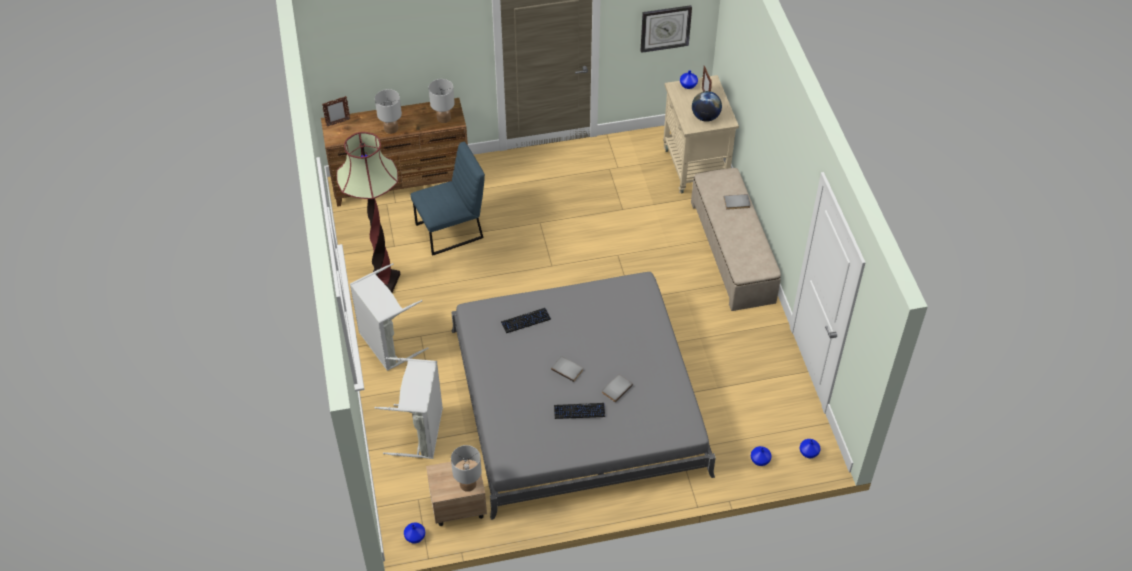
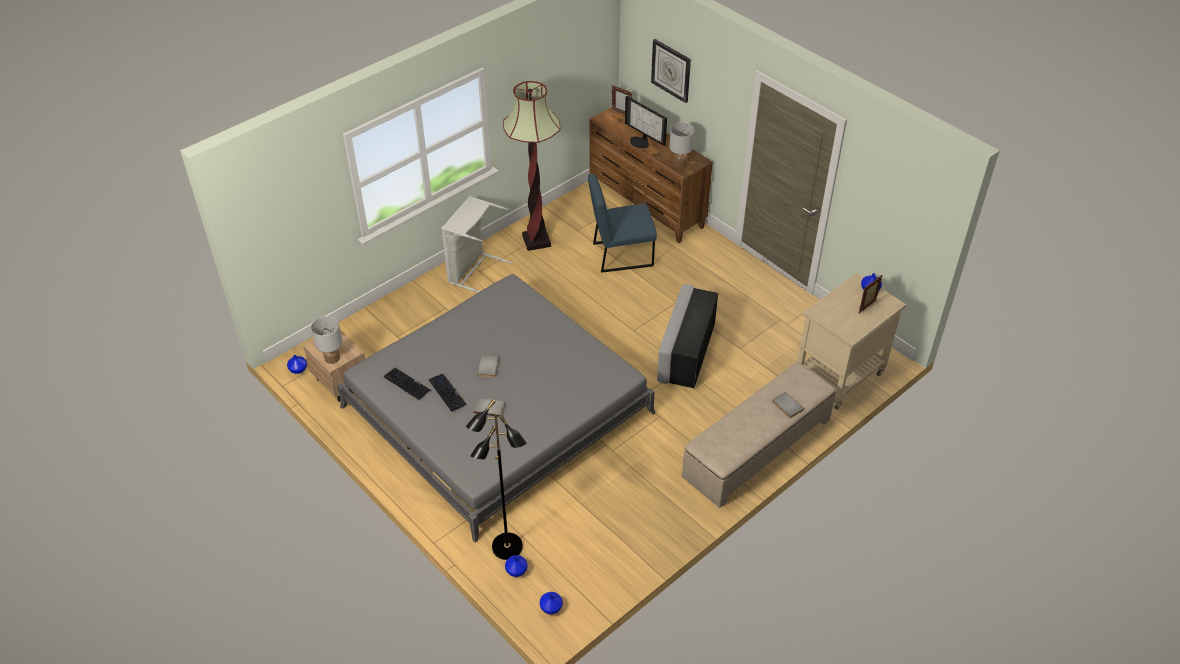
camera: 60 degrees right, 5 degrees down
(391, 128) = (641, 141): grey table lamp -> monitor
(421, 432) = (401, 328): grey laundry basket -> none
(451, 230) = (620, 254): blue chair -> blue chair turned 135 degrees clockwise
(525, 321) = (523, 319): keyboard -> keyboard (407, 384)
(602, 244) = (686, 352): none -> grey ottoman
(665, 28) = (892, 223): wall clock -> wall clock (671, 70)
(705, 117) = (839, 317): globe -> none
(733, 457) = (507, 548): none -> black floor lamp

